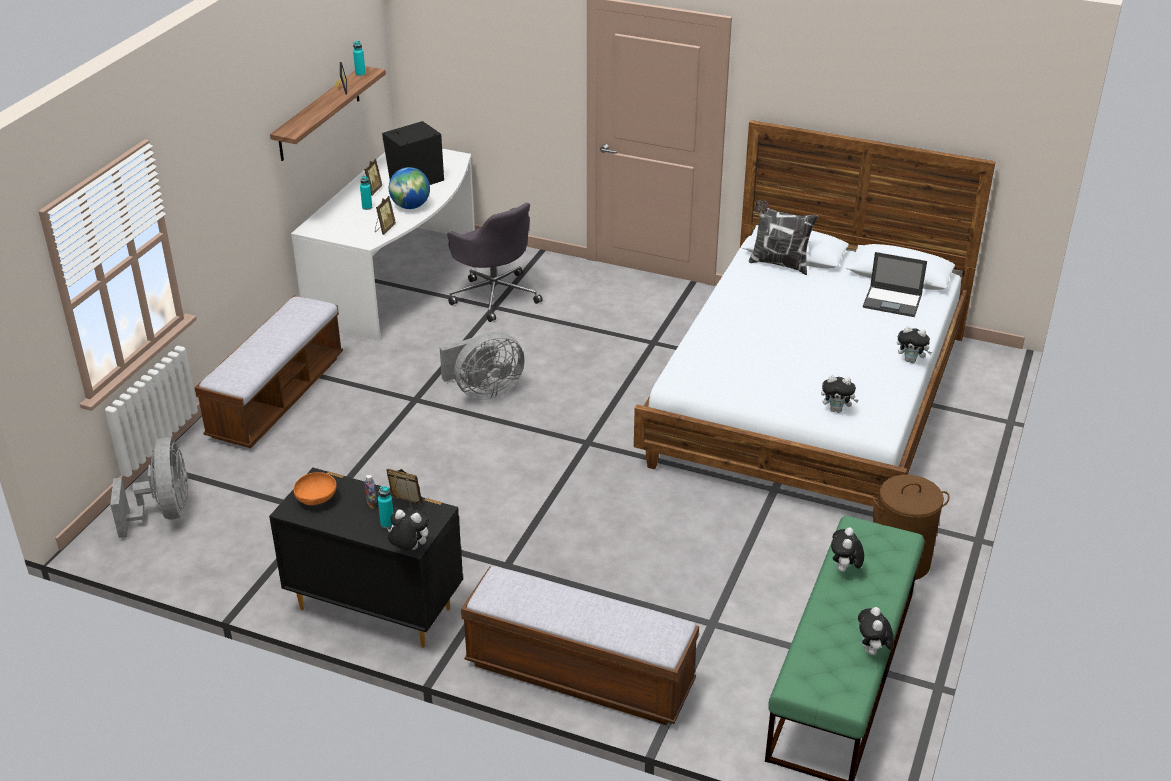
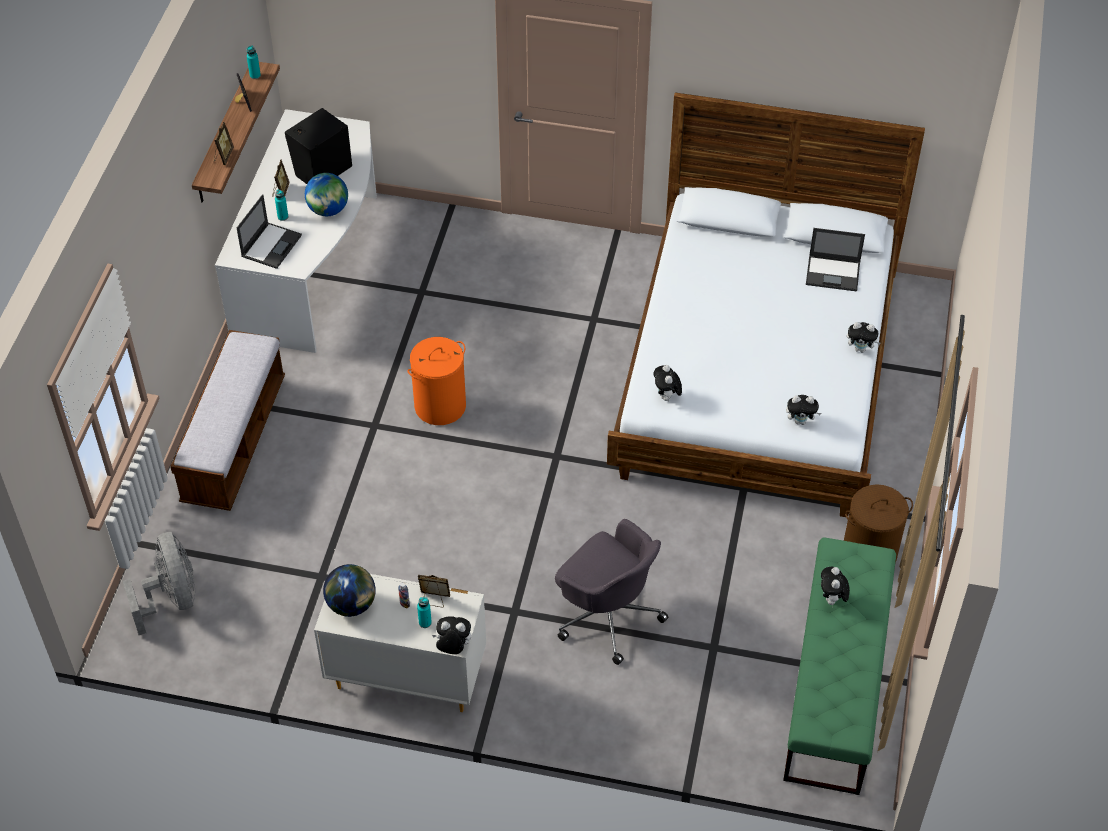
camera: 10 degrees left, 15 degrees up
(317, 499) = (352, 604): orange bowl -> globe
(348, 225) = (271, 245): none -> laptop
(374, 607) = (405, 676): black dresser -> white dresser
(384, 229) = (311, 247): picture frame -> picture frame (223, 156)
(484, 391) = (440, 406): grey fan -> orange laundry basket
(494, 295) = (418, 275): grey office chair -> grey office chair (607, 614)
(579, 674) = (607, 719): bench -> none
(779, 263) = (715, 234): pillow -> none
(872, 651) = (868, 682): plush toy -> plush toy (666, 397)

